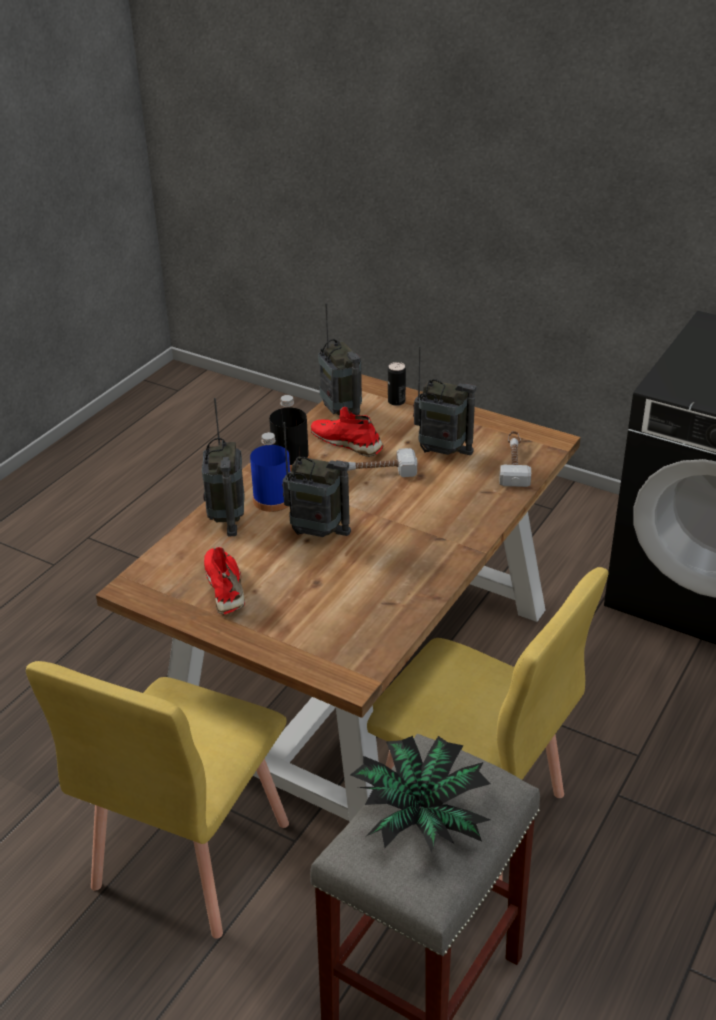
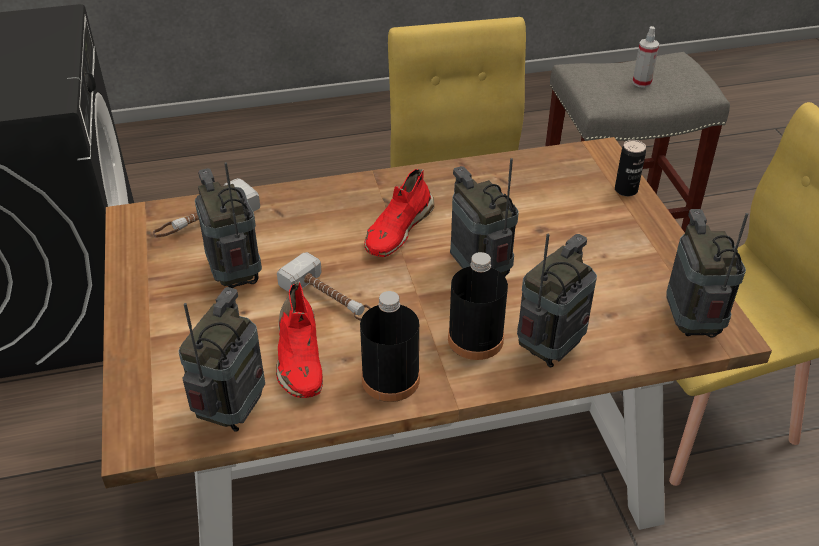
camera: 135 degrees left, 5 degrees up
(157, 580) = (691, 324): none -> radio
(225, 587) = (628, 274): red shoe -> red shoe (397, 230)
(272, 499) = (475, 339): blue bottle -> black bottle
(396, 401) = (154, 377): can -> can (626, 190)
(420, 815) = (641, 82): potted plant -> spray bottle

